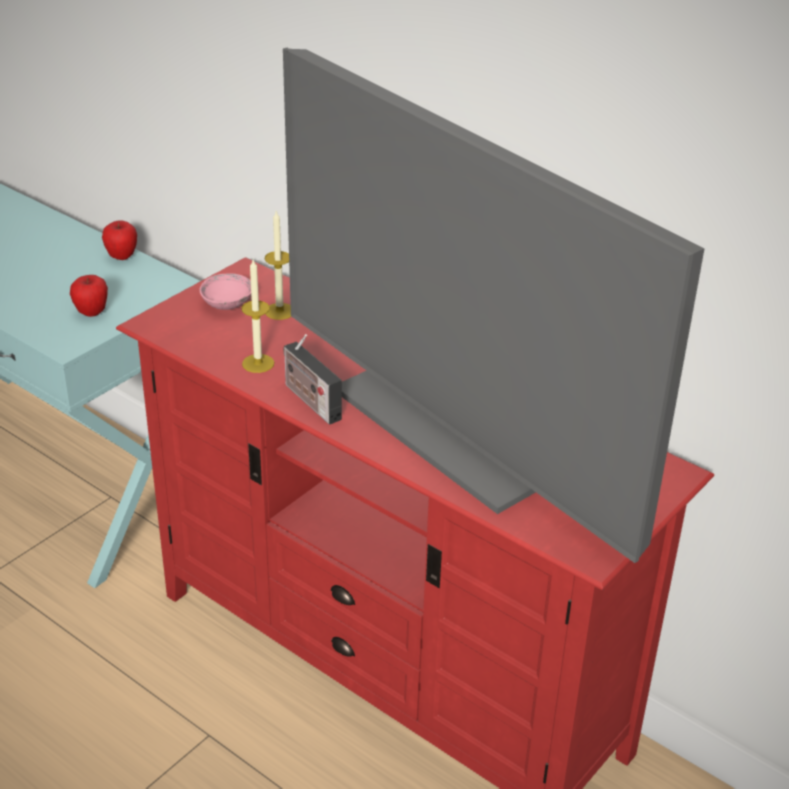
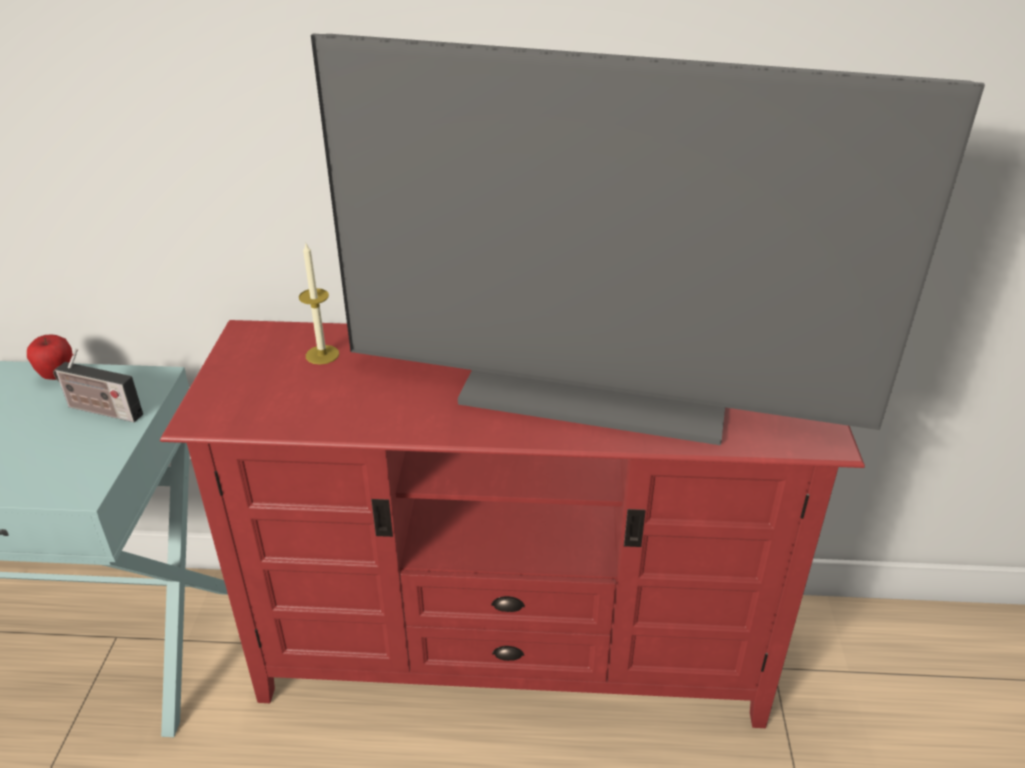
camera: 35 degrees left, 0 degrees up
(91, 312) = (78, 443): apple -> none
(227, 304) = (261, 368): pink bowl -> none
(258, 363) = (357, 410): candle -> none
(309, 400) = (446, 422): radio -> radio (101, 411)

